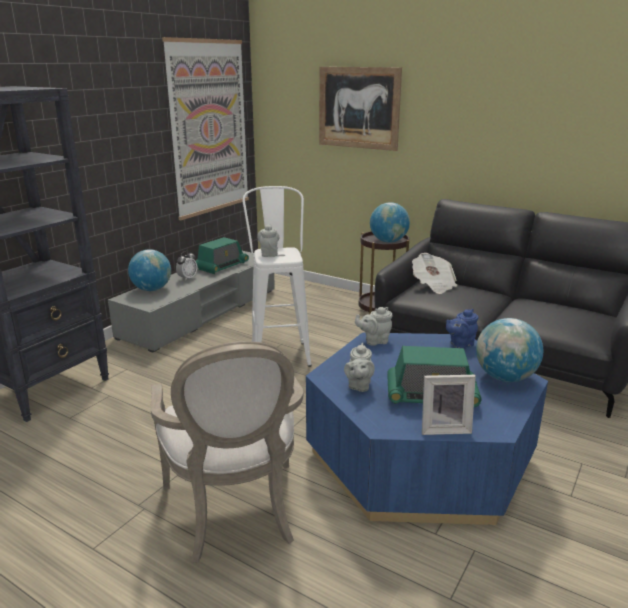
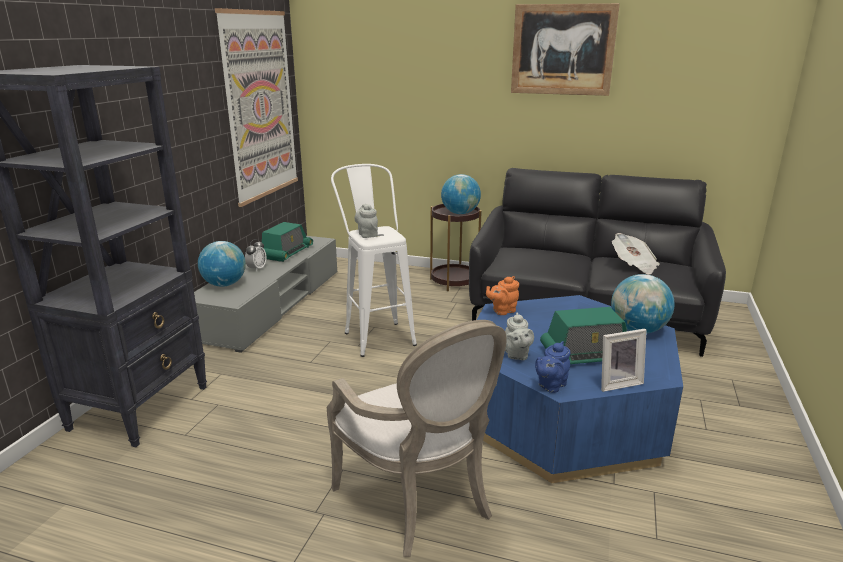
camera: 15 degrees left, 0 degrees up
(358, 108) = (417, 81): picture -> picture (562, 50)
(374, 341) = (502, 311): grey teapot -> orange teapot
(433, 285) = (519, 252): newspaper -> newspaper (634, 266)
(460, 344) = (580, 305): blue teapot -> blue teapot (550, 385)

